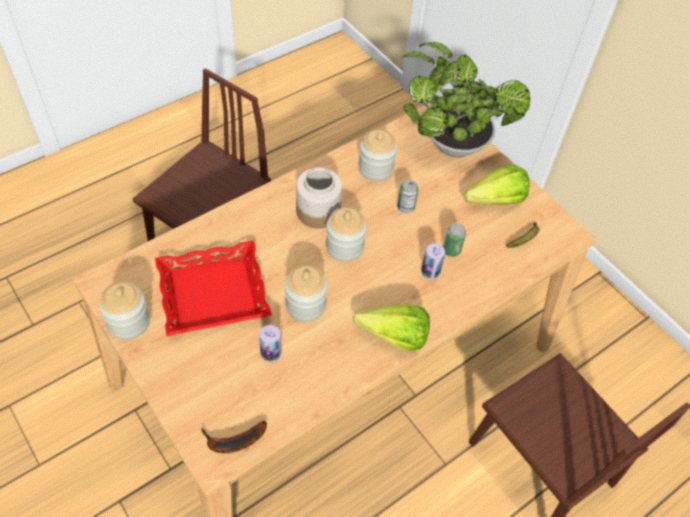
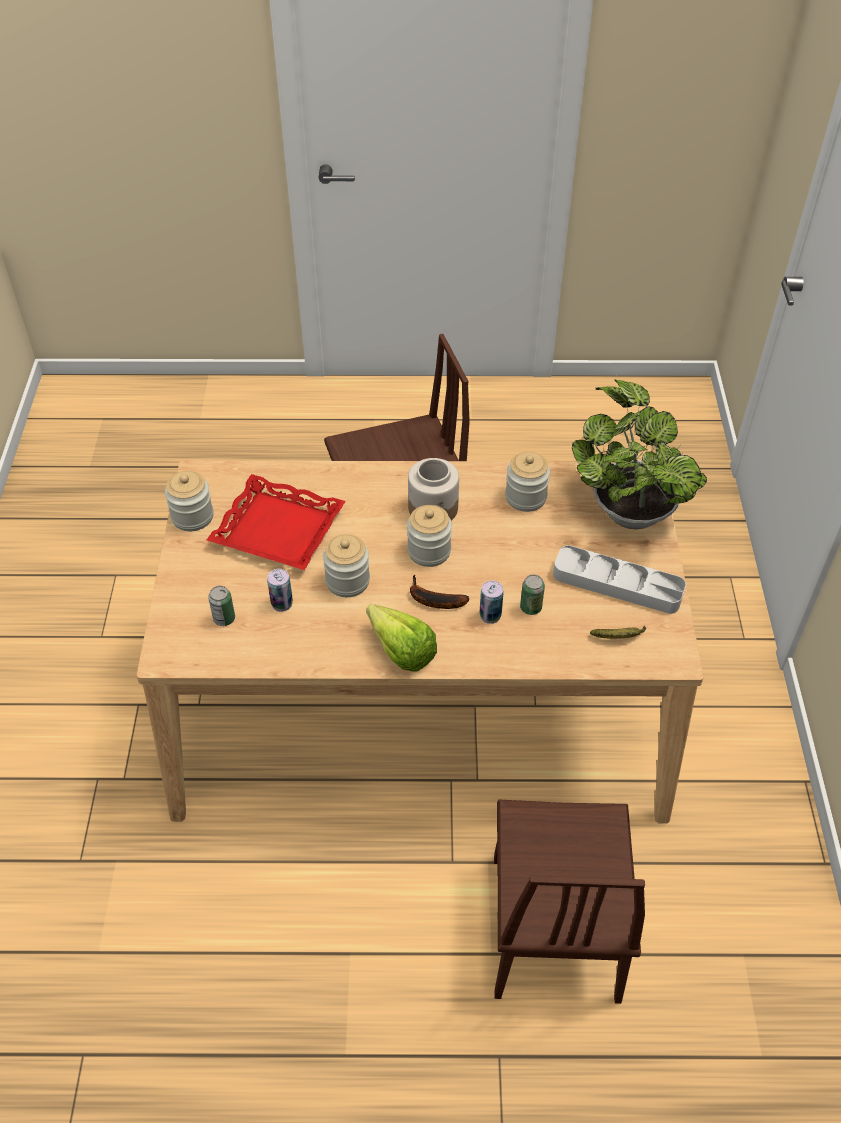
camera: 40 degrees right, 5 degrees down
(233, 442) = (190, 653): banana -> banana (432, 600)
(405, 207) = (522, 546): can -> can (224, 619)
(490, 201) = (617, 584): lettuce -> grey tray

